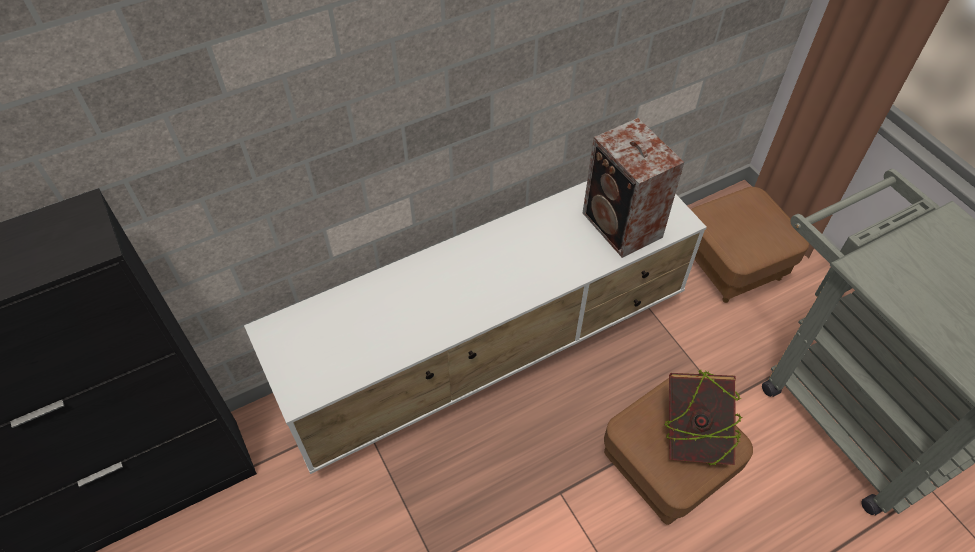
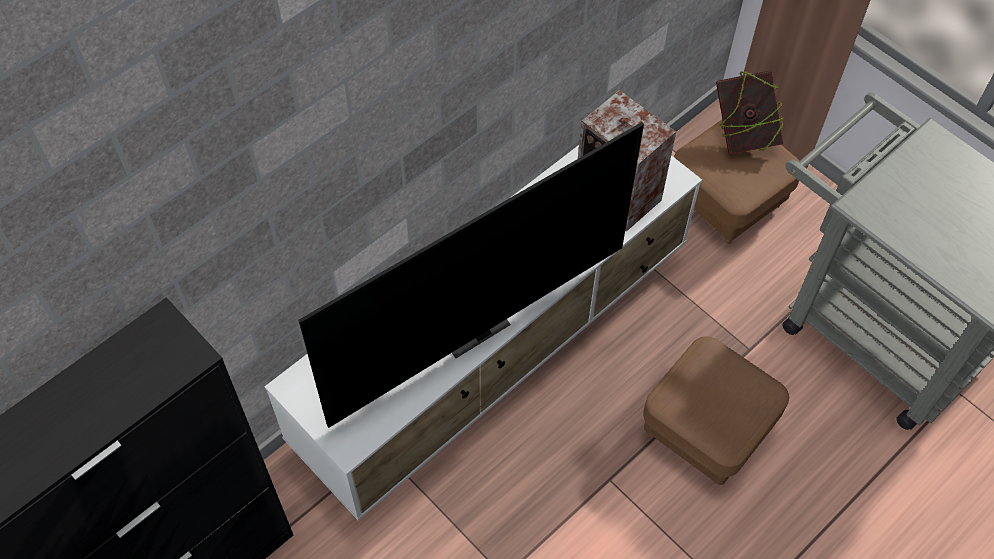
camera: 15 degrees left, 5 degrees up
(450, 311) = (471, 324): none -> television
(693, 436) = (730, 394): book -> book (743, 135)

